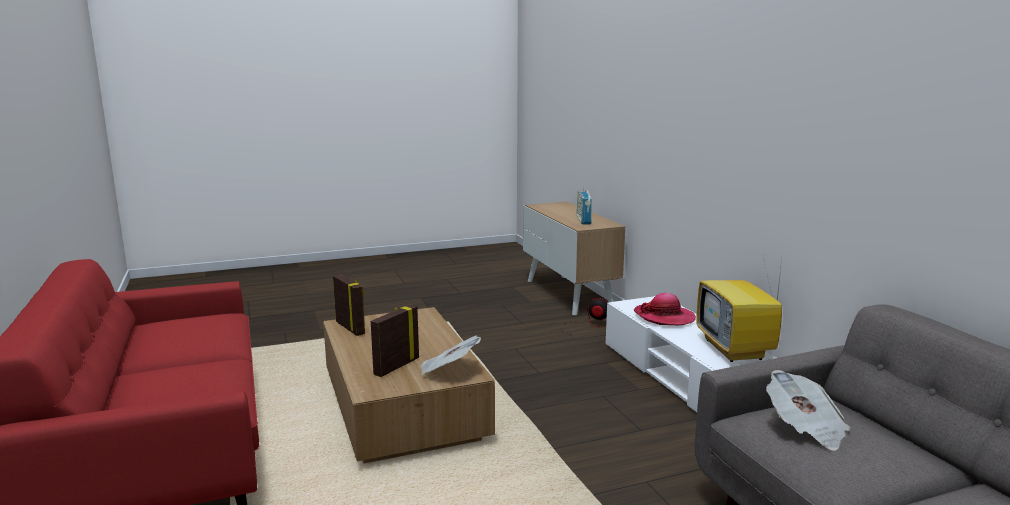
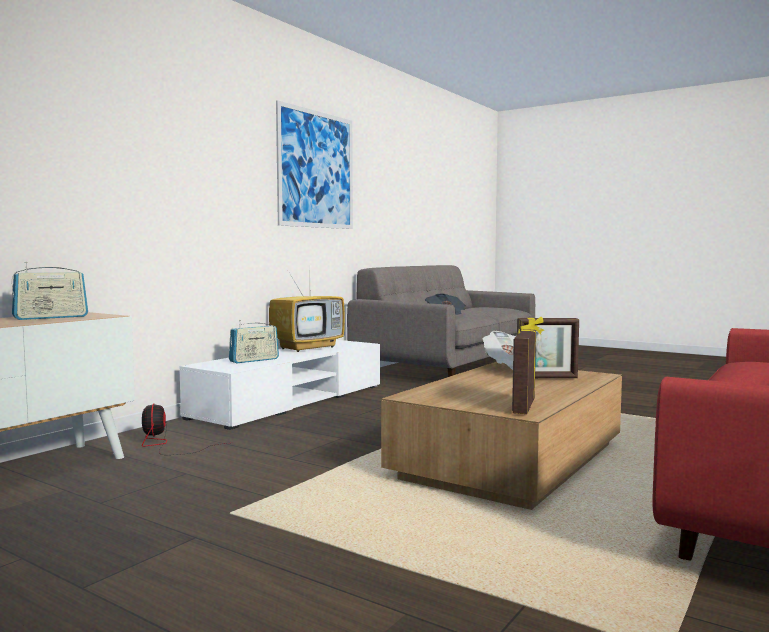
camera: 125 degrees left, 10 degrees down
(664, 317) = (254, 360): hat -> radio
(836, 127) = (316, 169): none -> picture

